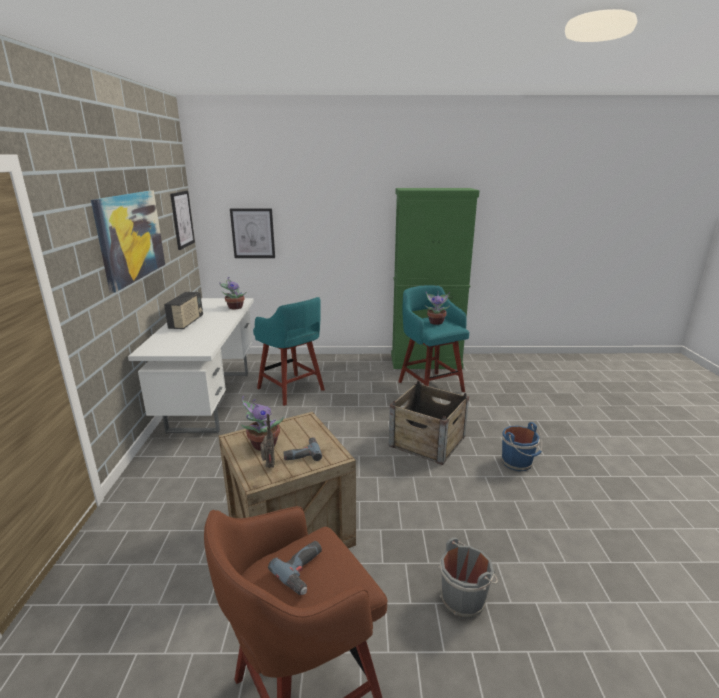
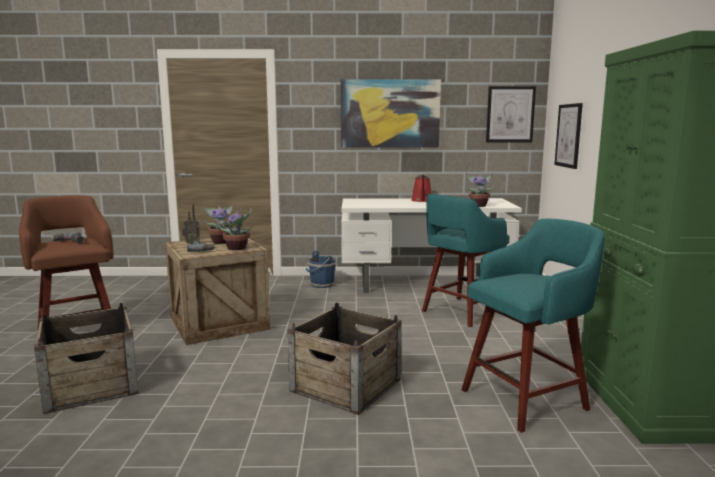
camera: 90 degrees right, 10 degrees down
(187, 323) = (422, 200): radio -> red watering can
(436, 322) = (533, 281): potted plant -> potted plant (237, 248)
(464, 598) = (92, 385): grey bucket -> crate
(518, 463) = (278, 452): blue bucket -> blue bucket (321, 284)

